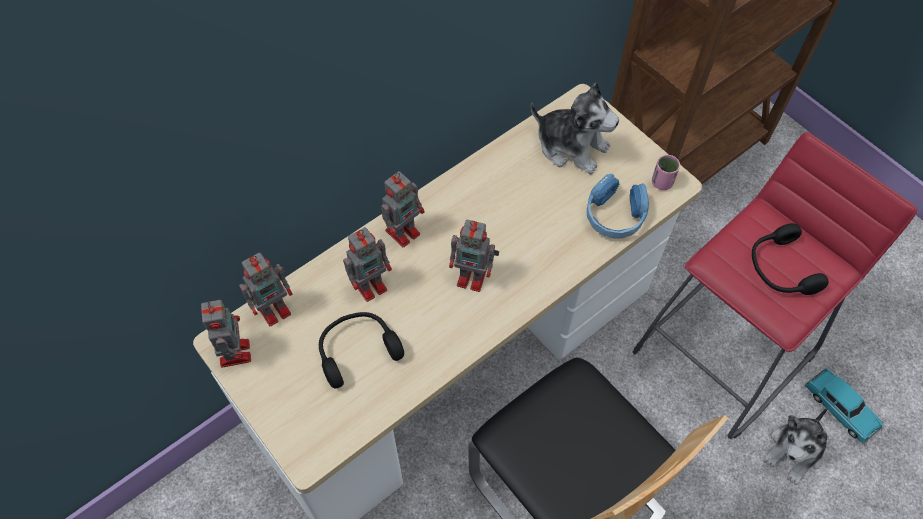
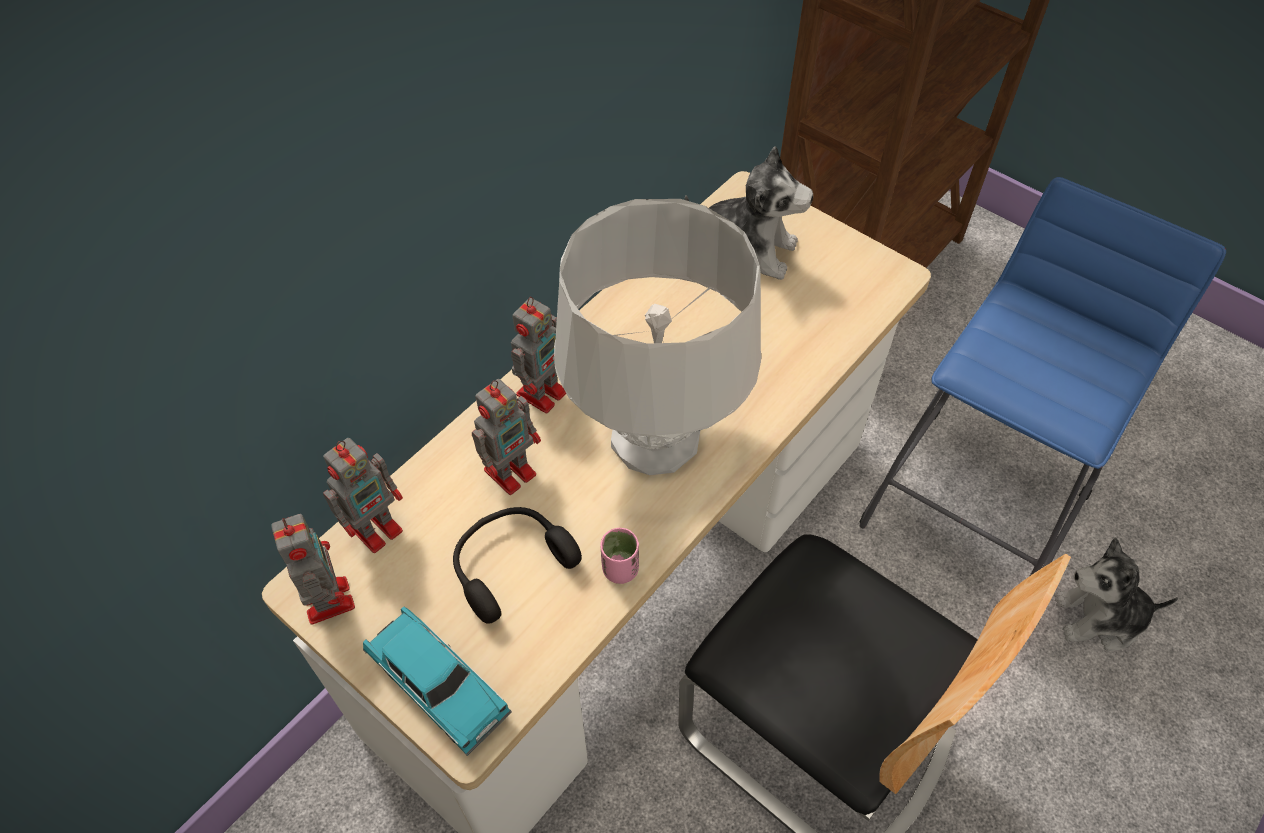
camera: 10 degrees left, 5 degrees down
(473, 277) = (655, 437): toy robot -> grey table lamp
(614, 215) = (826, 326): blue headphones -> none
(661, 182) = (877, 276): pink cup -> pink cup (620, 569)
(725, 352) = (977, 505): red stool -> blue stool
(780, 269) = (1057, 363): black headphones -> none
(794, 451) = (1099, 618): plush toy -> plush toy turned 60 degrees clockwise
(839, 408) = (1141, 552): turquoise toy car -> turquoise toy car (438, 686)

